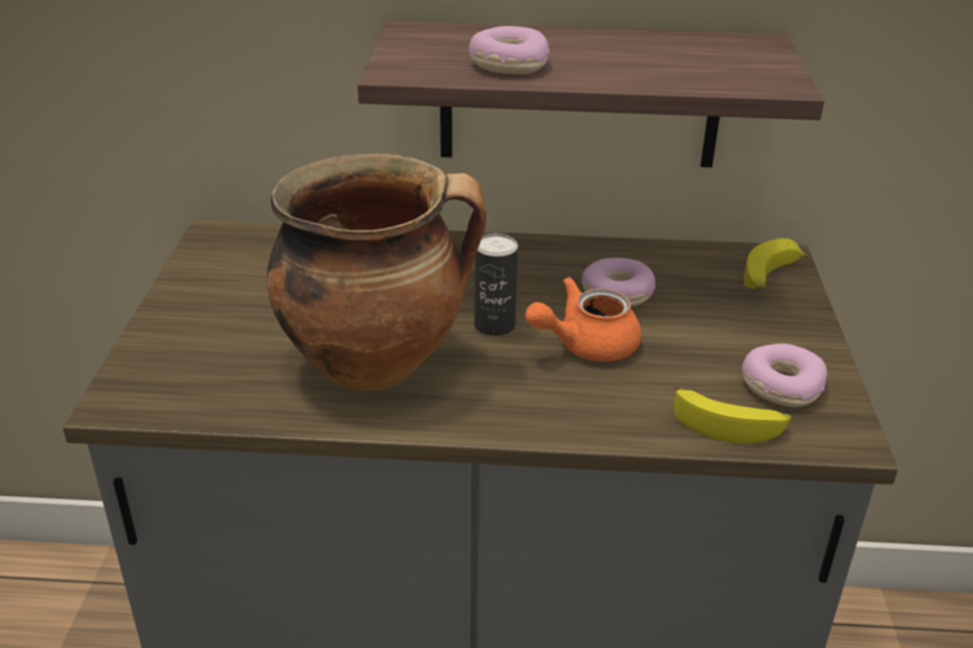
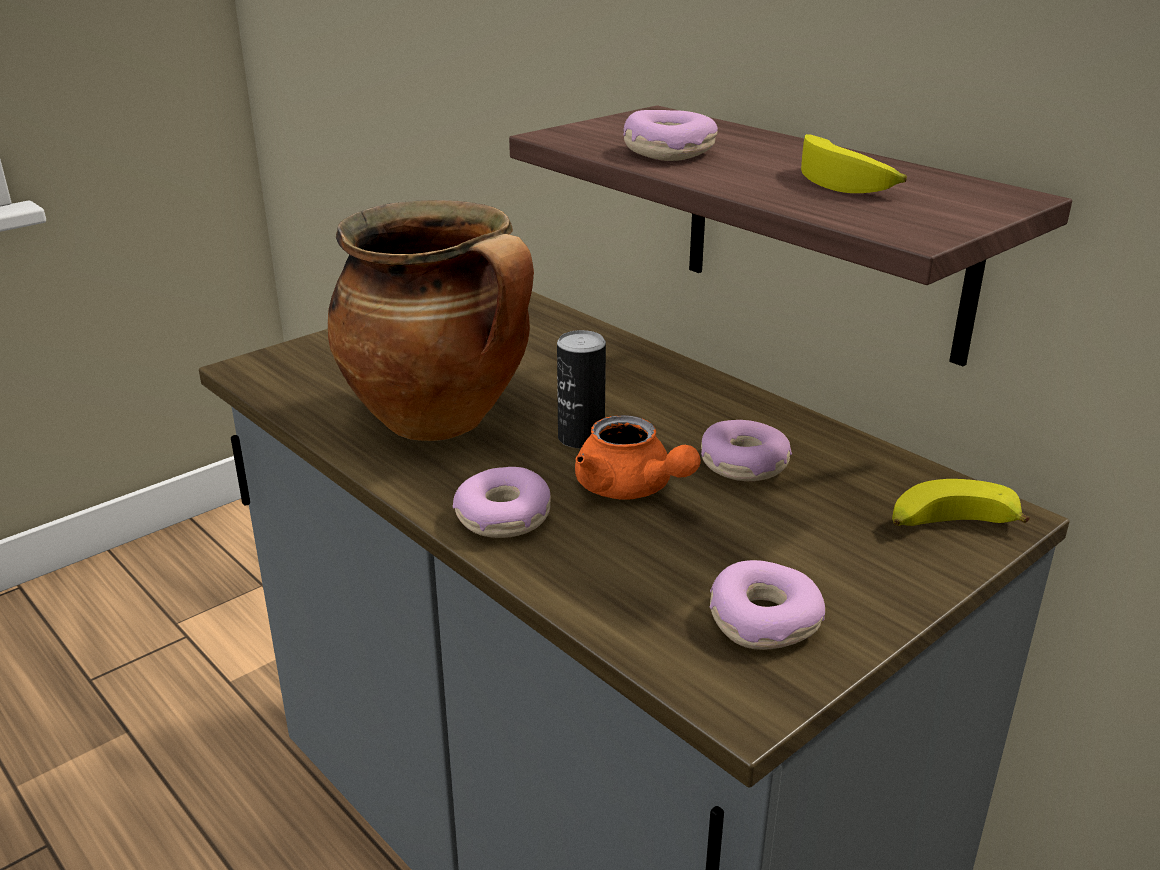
camera: 45 degrees right, 5 degrees down
(547, 409) = (503, 517): none -> donut
(585, 345) = (631, 489): orange teapot -> orange teapot turned 150 degrees counterclockwise
(729, 424) = (642, 619): banana -> banana (848, 182)

